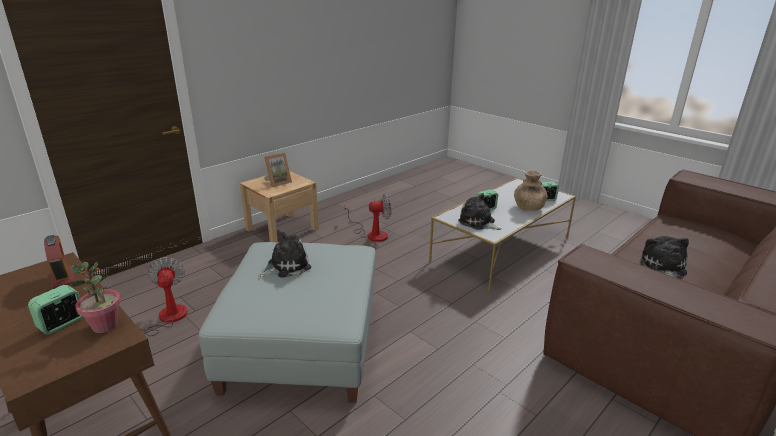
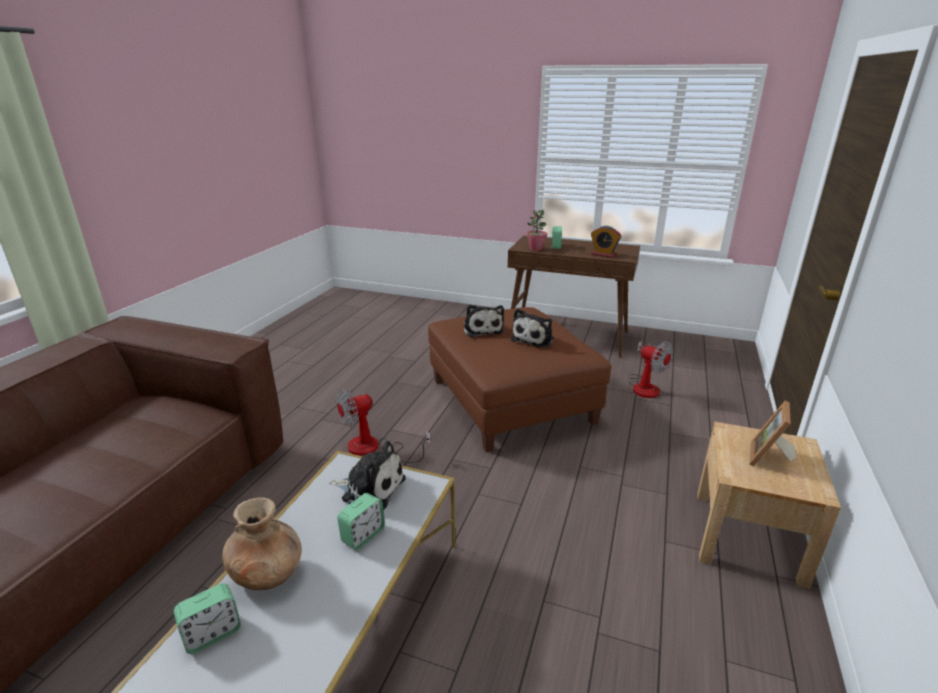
camera: 155 degrees right, 0 degrees up
(302, 343) = (511, 401): grey ottoman -> brown ottoman
(372, 234) = (599, 585): fan -> fan (374, 448)
(663, 267) = (95, 460): plush toy -> plush toy (482, 329)

